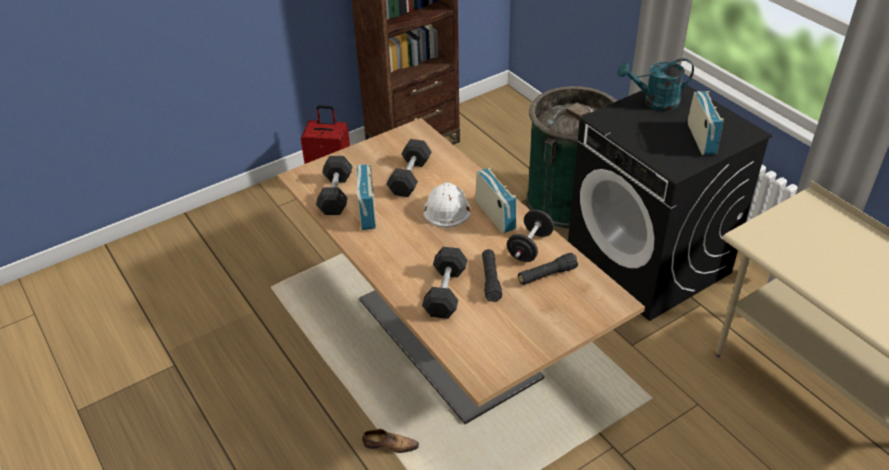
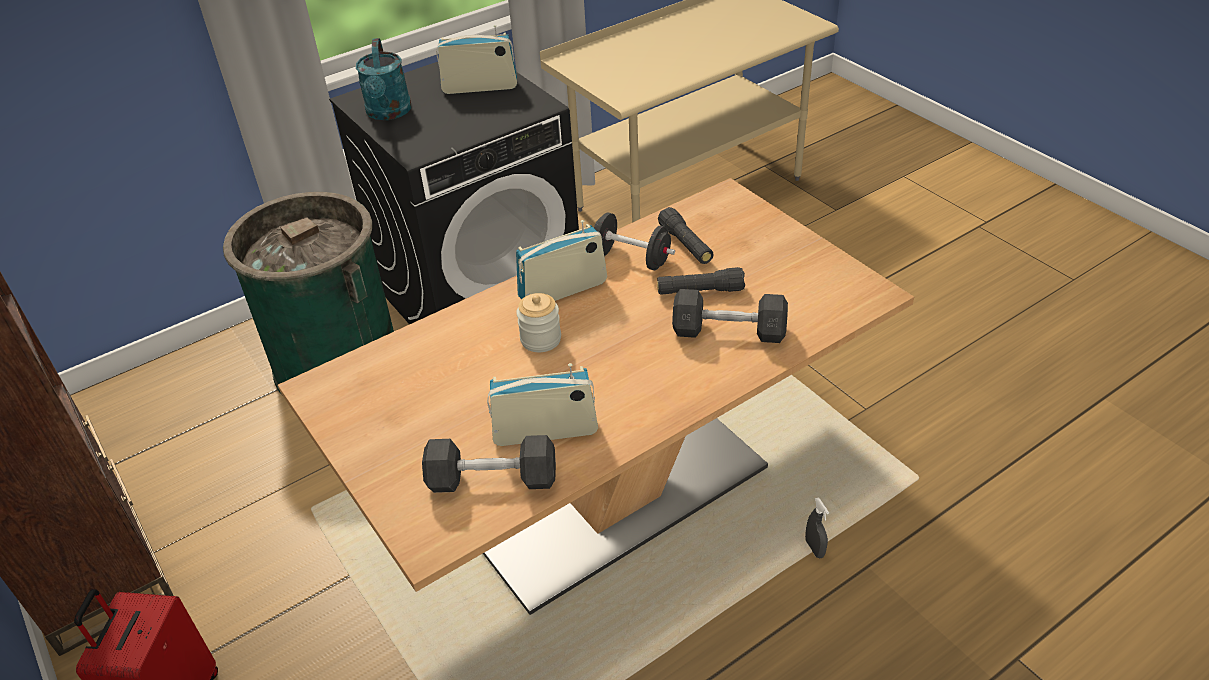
camera: 90 degrees left, 0 degrees up
(389, 445) = (814, 548): shoe -> grey spray bottle
(410, 177) = (456, 386): grey dumbbell -> none
(446, 207) = (541, 339): white hard hat -> jar

